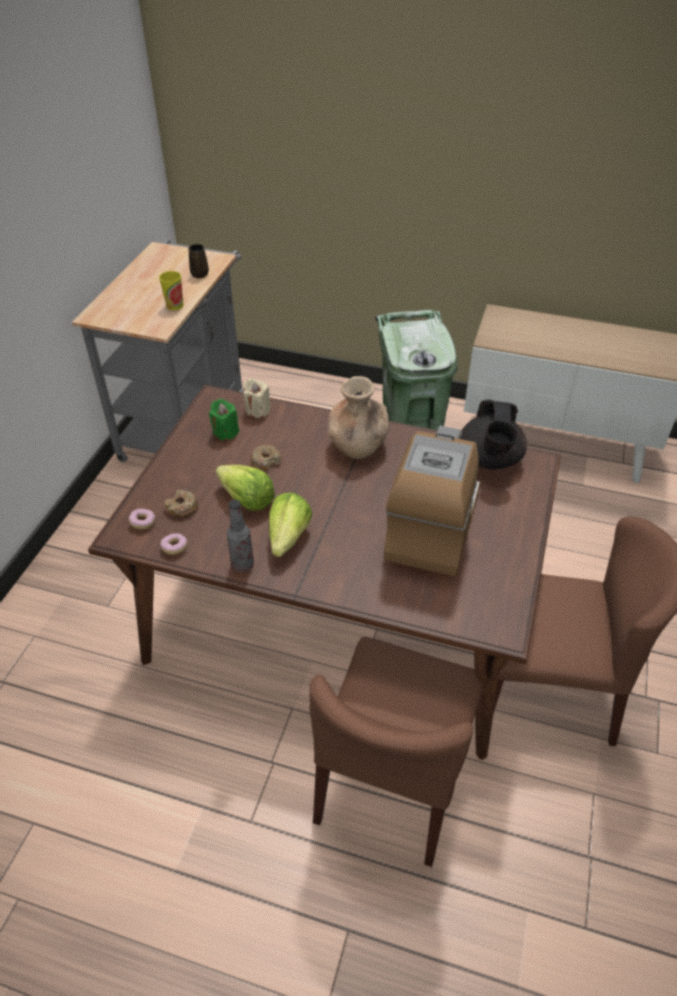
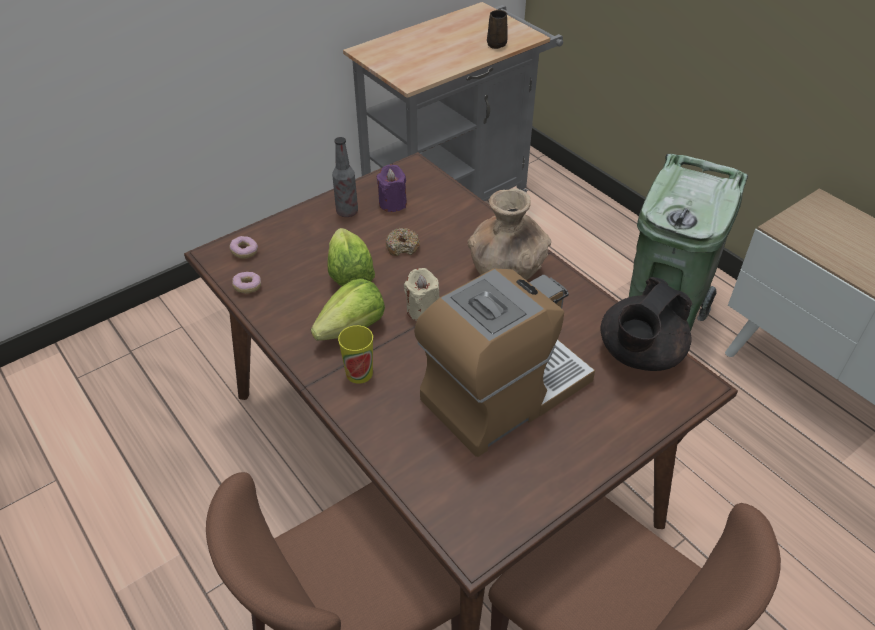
camera: 35 degrees right, 0 degrees up
(175, 305) = (444, 65): cup -> cup (359, 373)
(182, 508) = (288, 254): donut -> none
(225, 432) = (392, 203): green candle -> purple candle
(242, 565) = (287, 332): bottle -> bottle (347, 212)
(257, 410) = (441, 196): beige candle -> beige candle (422, 310)

